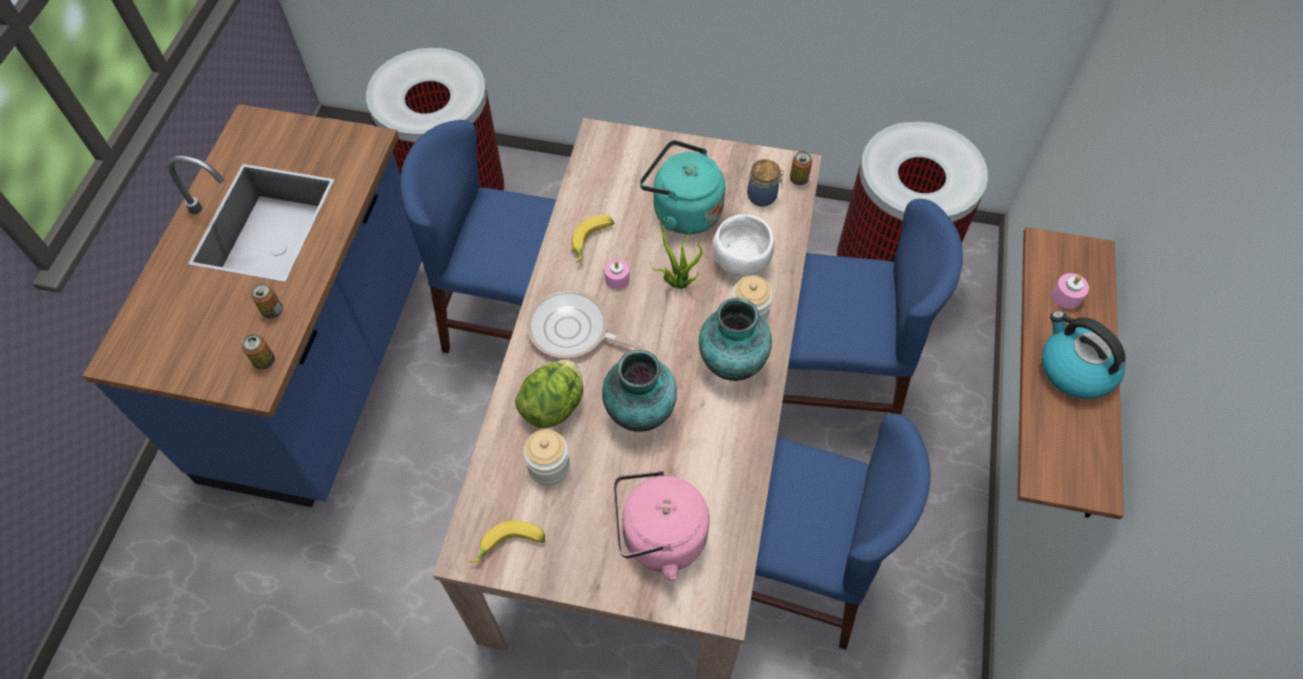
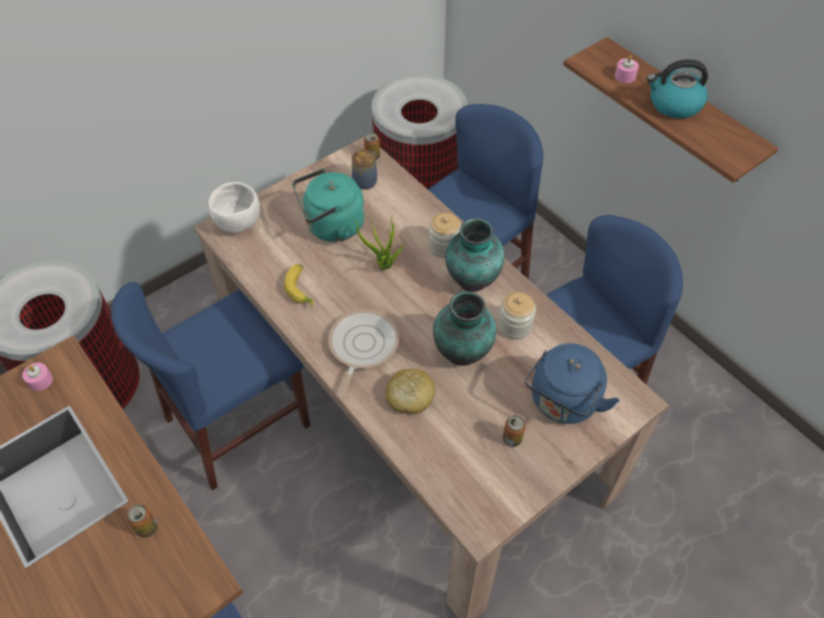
camera: 50 degrees left, 5 degrees down
(264, 361) = (189, 563): can -> can (512, 439)
(510, 547) = (497, 496): banana -> none
(549, 466) = (454, 431): jar -> jar (514, 326)
(554, 405) = (410, 396): lettuce -> bread
(573, 331) = (361, 347): frying pan -> frying pan turned 135 degrees clockwise
(617, 278) = (346, 295): pink candle -> pink candle (40, 380)
(658, 538) = (562, 403): pink kettle -> blue kettle
(742, 262) = (403, 223): white bowl -> white bowl (239, 222)

